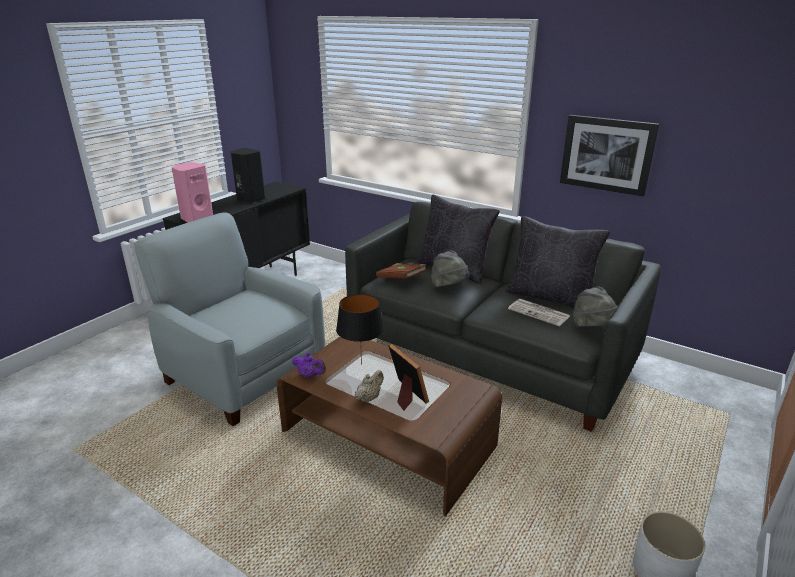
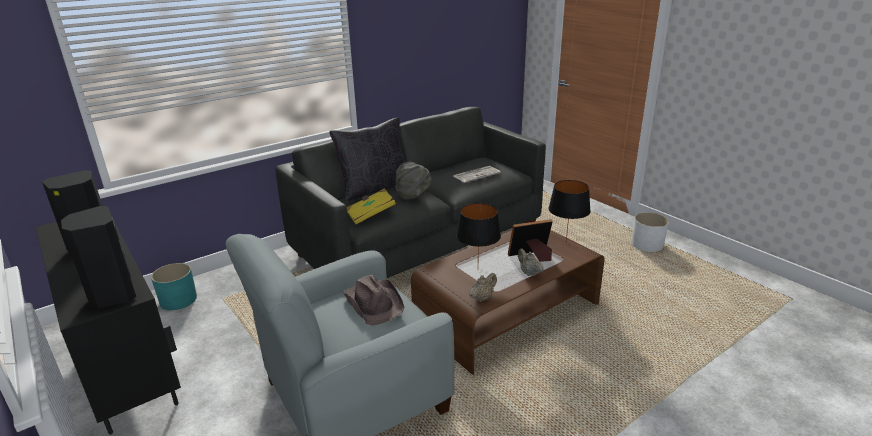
camera: 70 degrees left, 0 degrees up
(196, 218) = (112, 296): pink speaker -> black speaker
(255, 313) = (374, 303): none -> brown hat
(310, 375) = (482, 298): purple teapot -> beige teapot
(333, 274) = (178, 300): none -> turquoise planter
(401, 279) = (370, 215): brown book -> yellow book
(457, 417) = (566, 242): none -> black table lamp
(550, 297) = (453, 167): black pillow -> none
(592, 328) = (506, 165): grey hat -> none
(607, 154) = (412, 53): picture -> none

